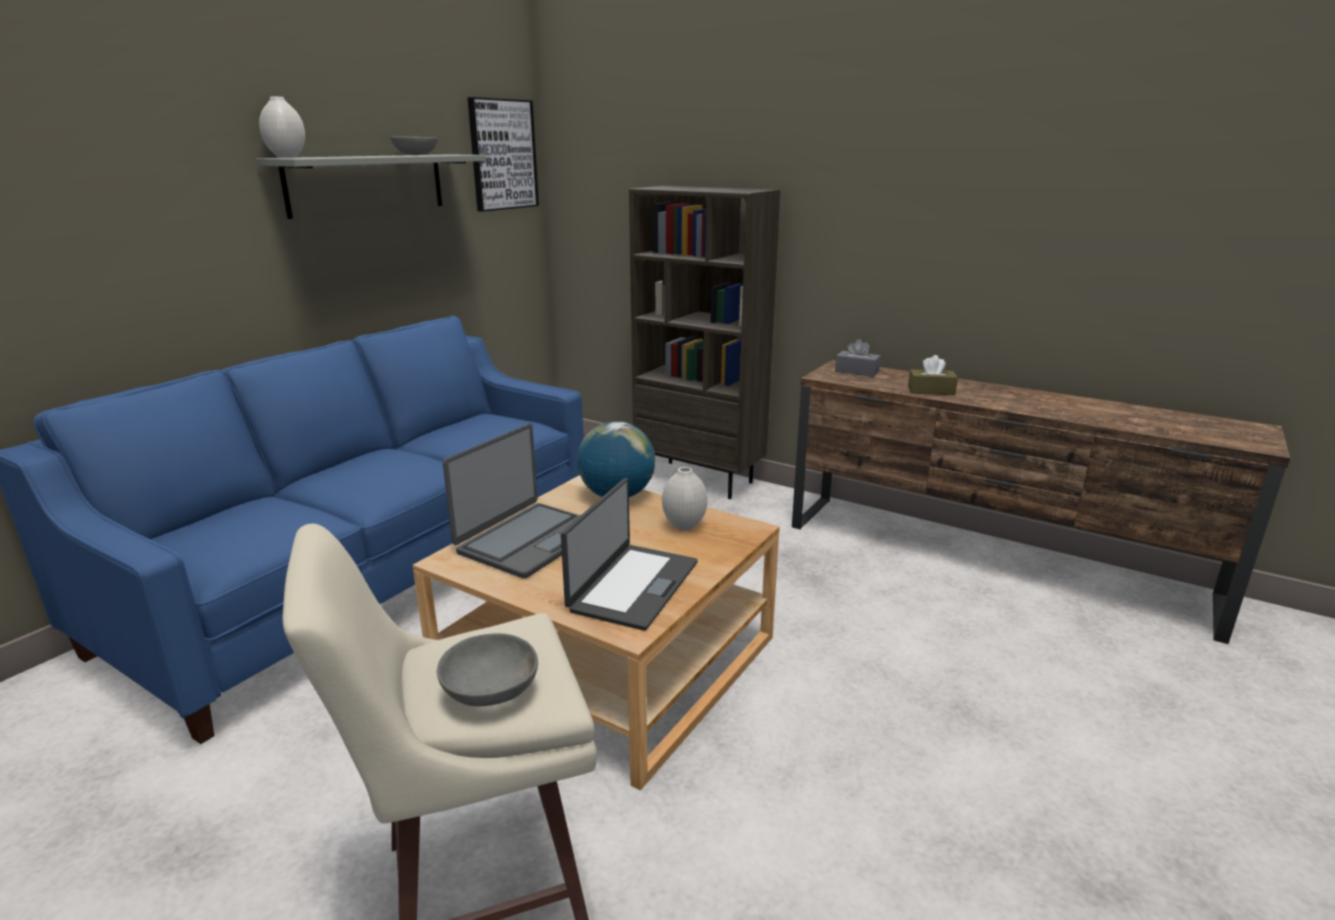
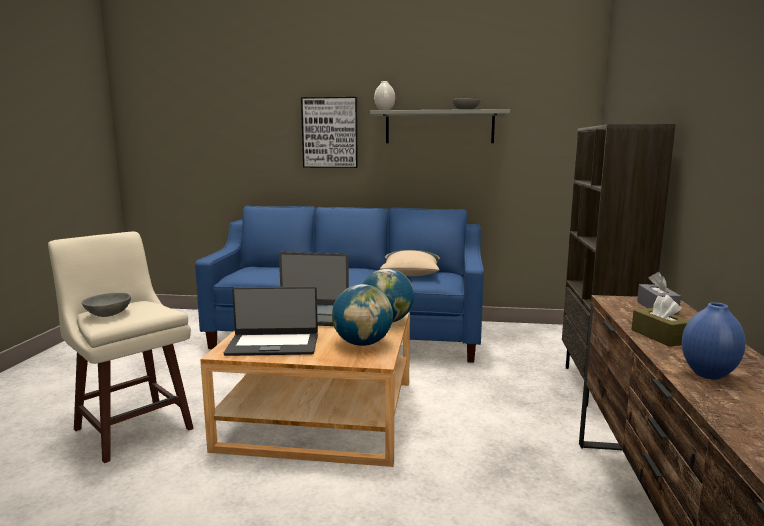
camera: 65 degrees right, 10 degrees down
(466, 435) = (410, 275): none -> beige pillow
(502, 155) = (558, 111): picture -> picture (330, 132)
(685, 526) = (362, 343): white vase -> globe
(1014, 402) = (709, 375): none -> blue vase

